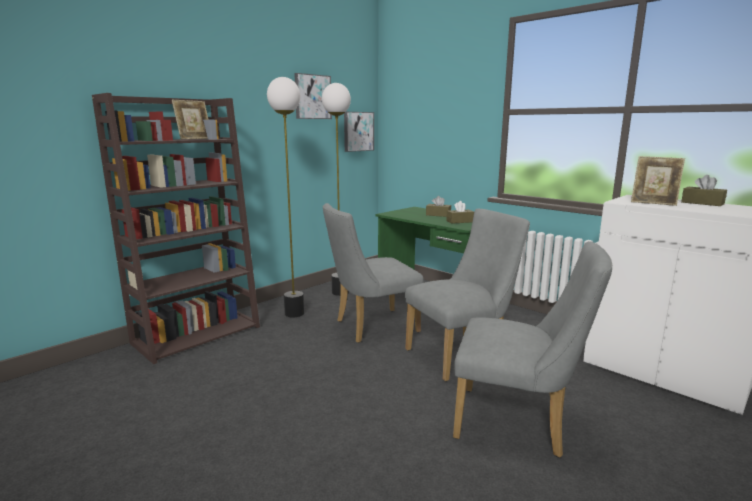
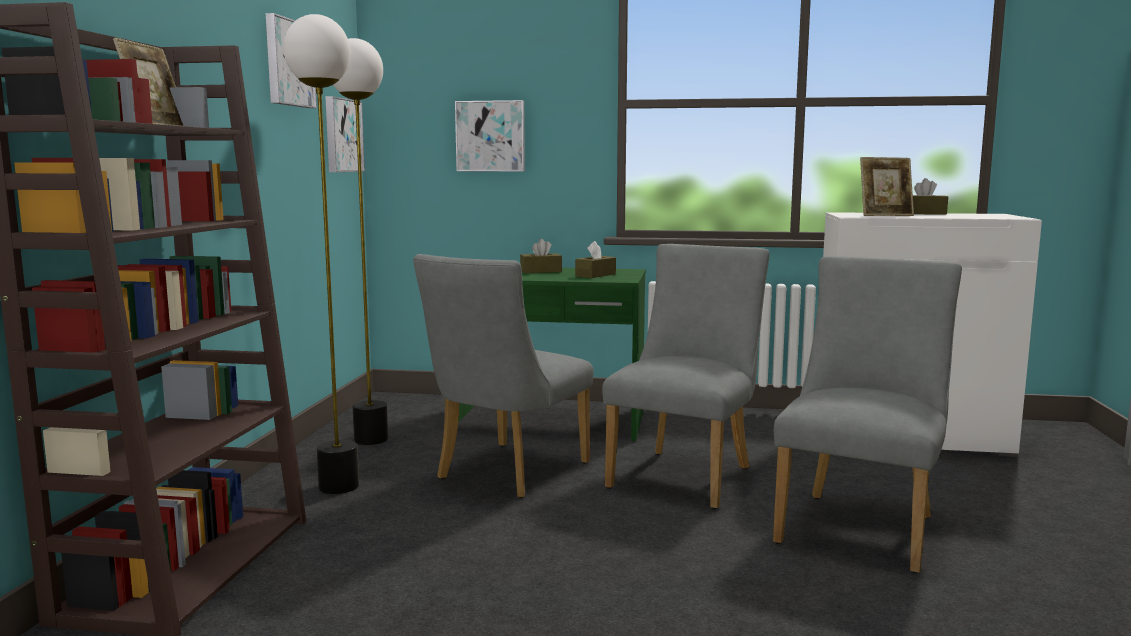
camera: 35 degrees left, 5 degrees down
(435, 131) = (490, 136): none -> picture
(519, 423) = (860, 525): grey chair -> grey chair turned 45 degrees counterclockwise

